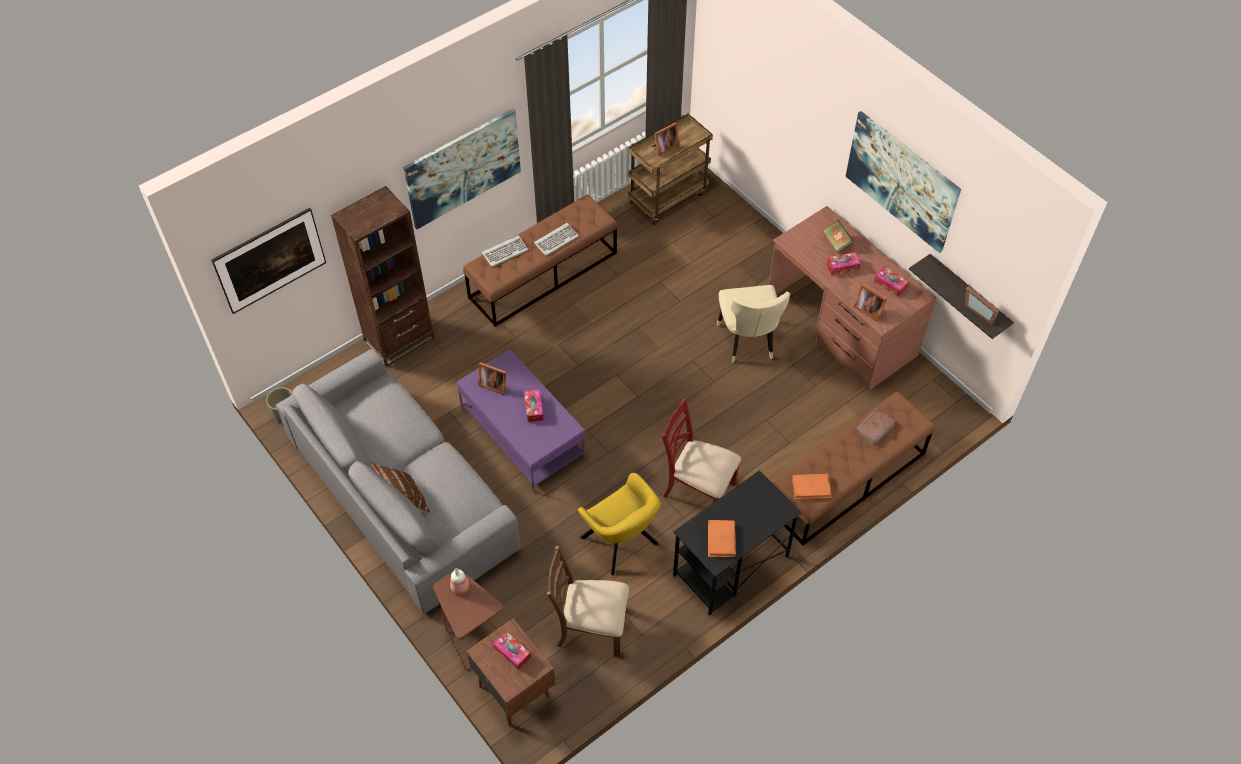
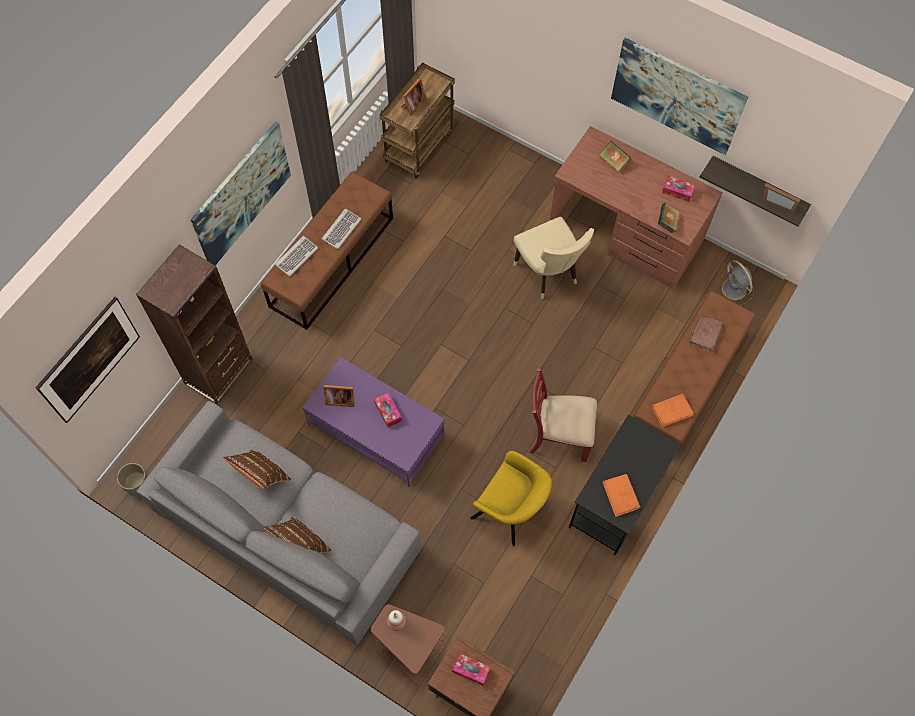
camera: 20 degrees left, 10 degrees up
(393, 428) = (261, 475): none -> brown pillow
(591, 627) = (514, 603): brown chair -> none
(842, 267) = (628, 185): tissue box -> none
(868, 309) = (667, 223): picture frame -> book
(933, 409) = (734, 290): none -> grey fan

